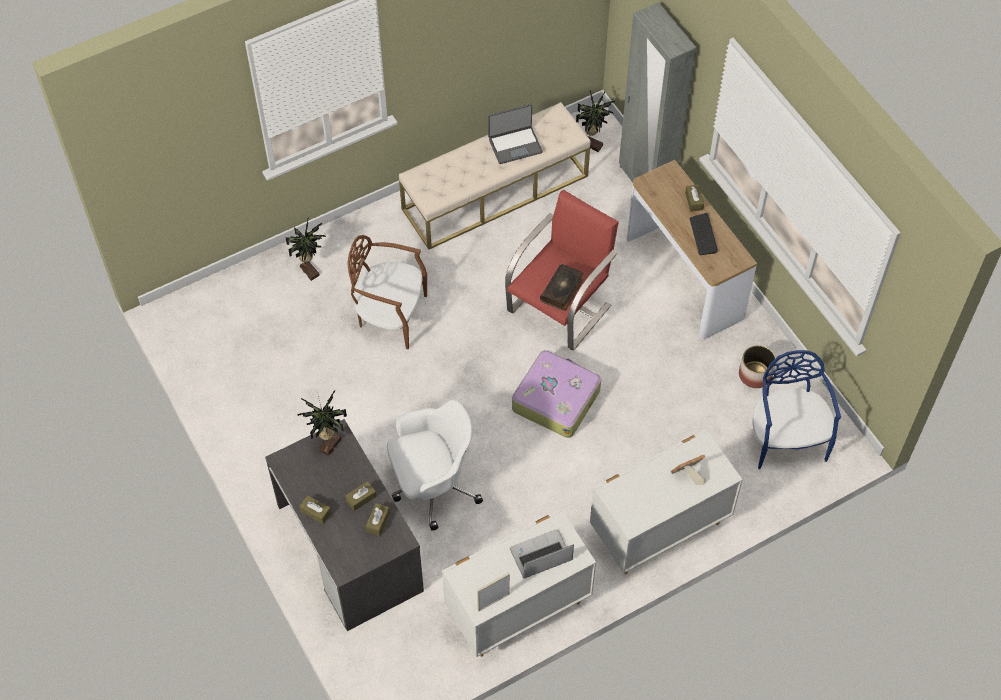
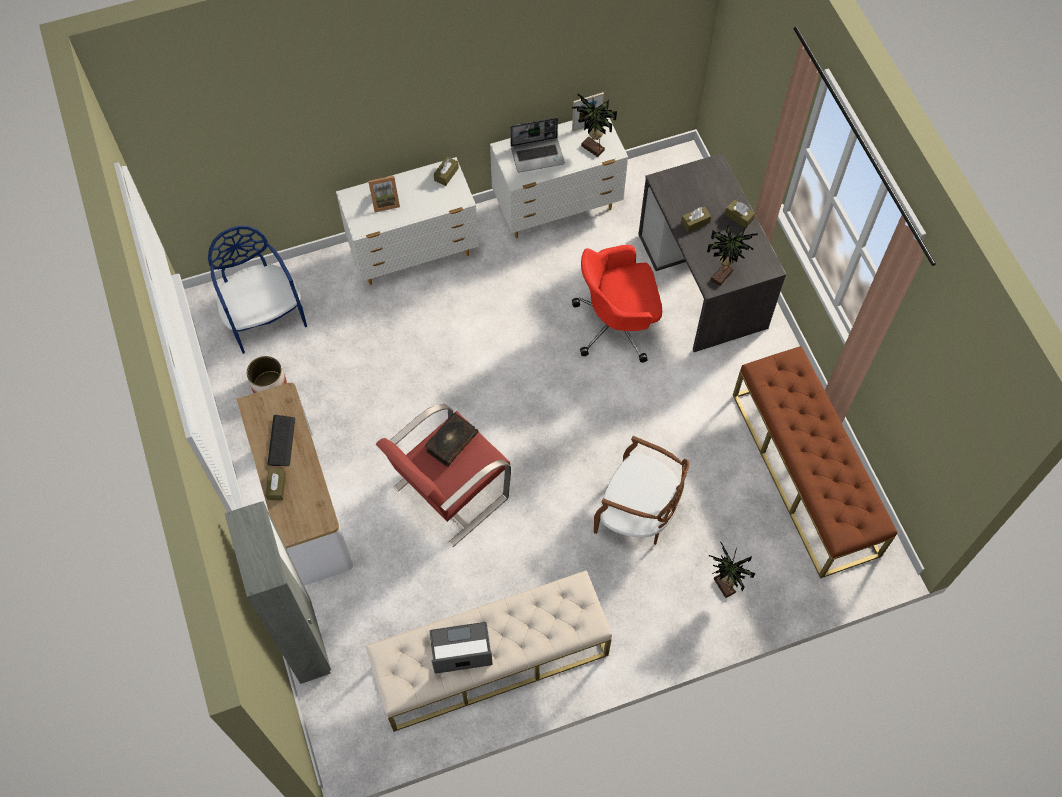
camera: 170 degrees left, 5 degrees up
(240, 372) = (805, 473): none -> brown bench
(378, 522) = (681, 200): brown tissue box -> brown tissue box (446, 174)
(432, 486) = (617, 325): white office chair -> red office chair
(556, 399) = (478, 392): suitcase -> none
(592, 144) = (354, 714): potted plant -> potted plant (592, 149)
(786, 439) = (264, 317): blue chair -> blue chair turned 150 degrees clockwise

